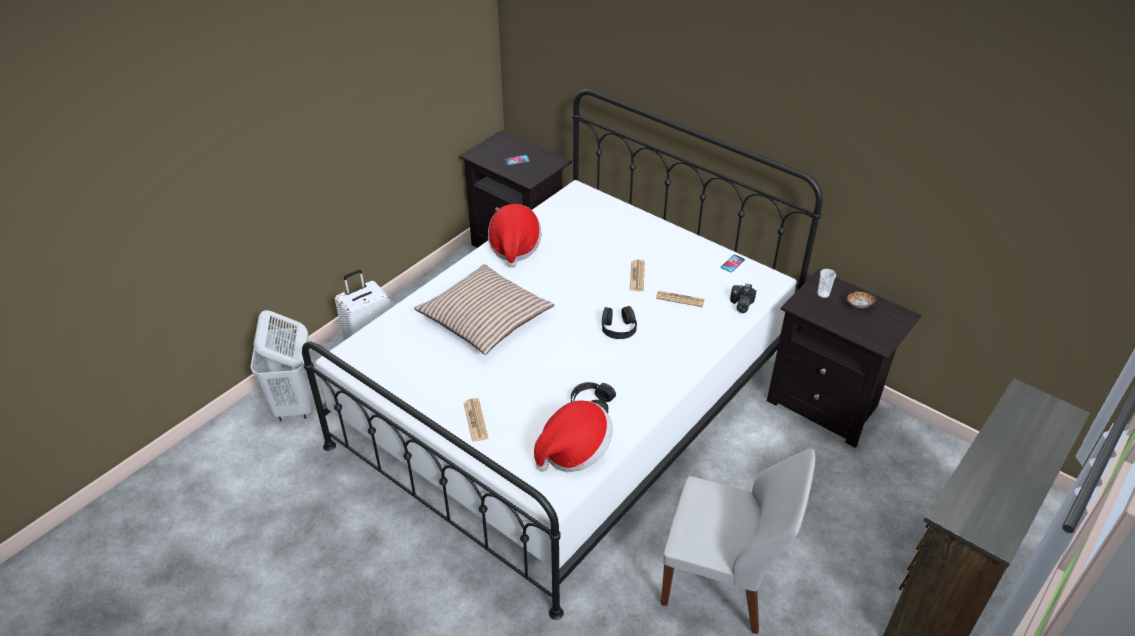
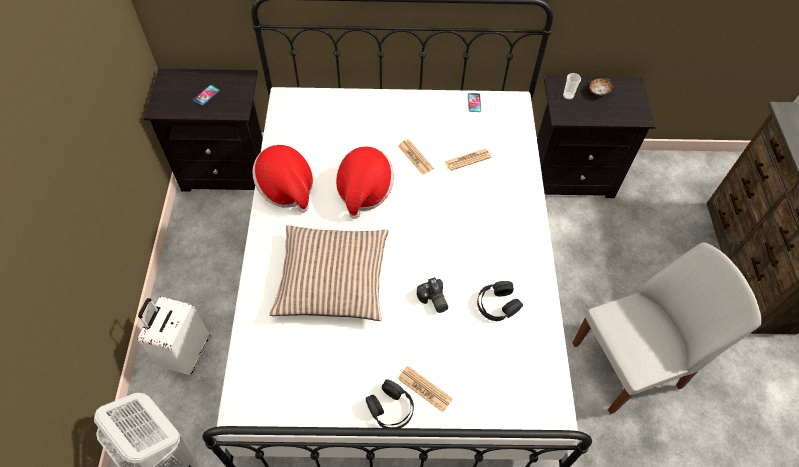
camera: 40 degrees left, 15 degrees up
(574, 451) = (527, 359): hat -> hat (364, 191)
(618, 327) = (448, 217): black headphones -> black headphones (390, 408)
(740, 304) = (514, 138): camera -> camera (433, 300)

